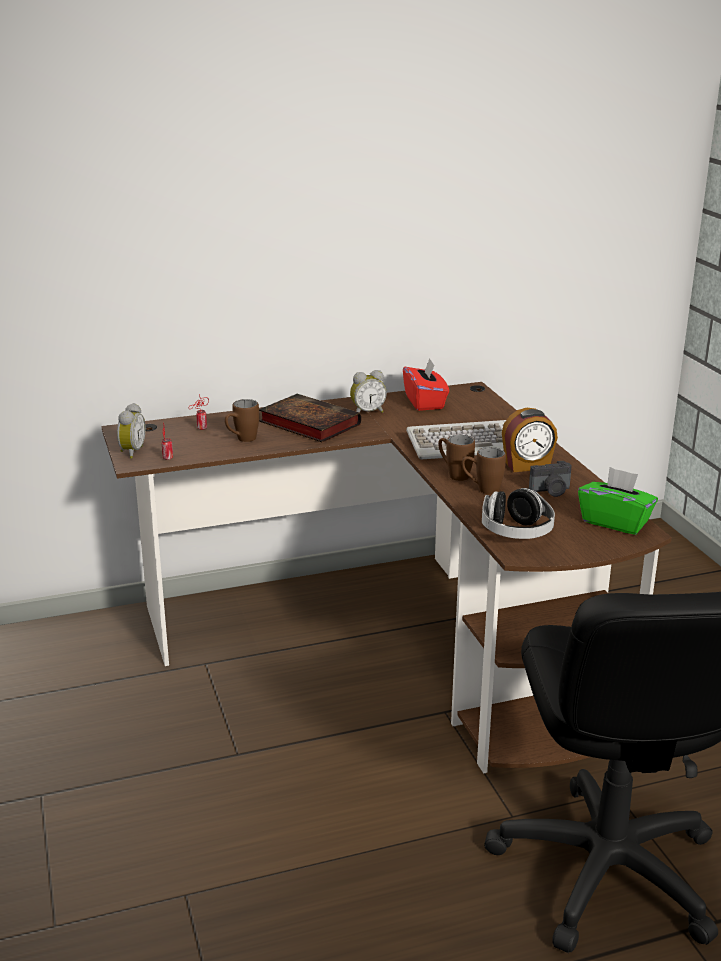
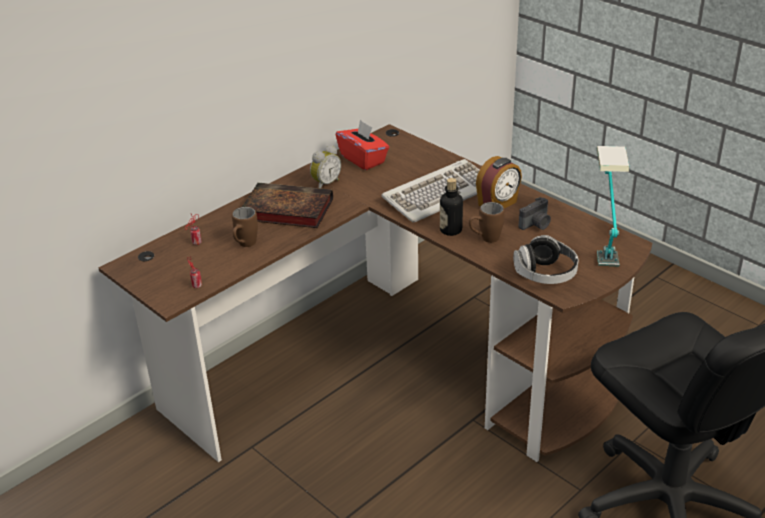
camera: 25 degrees left, 10 degrees up
(131, 452) = (156, 289): alarm clock -> none
(453, 474) = (451, 230): brown mug -> bottle
(615, 522) = (604, 241): green tissue box -> table lamp

